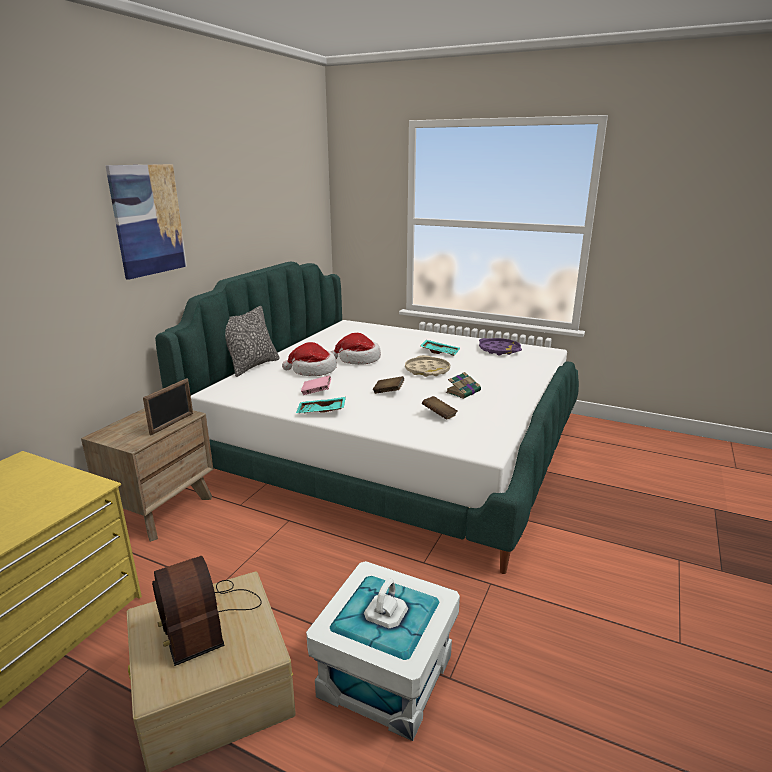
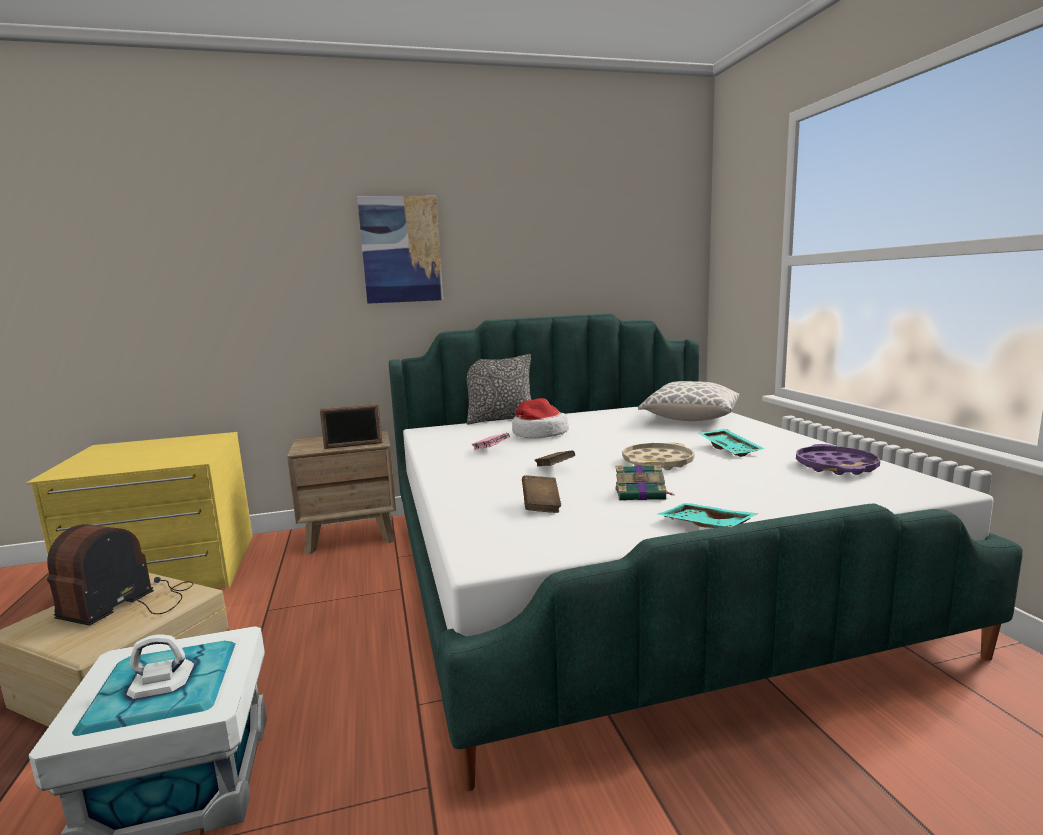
camera: 50 degrees right, 10 degrees down
(321, 412) = (448, 466): turquoise tray -> turquoise tray (704, 526)
(358, 359) = (608, 435): hat -> none
(374, 335) = (689, 419): none -> pillow

